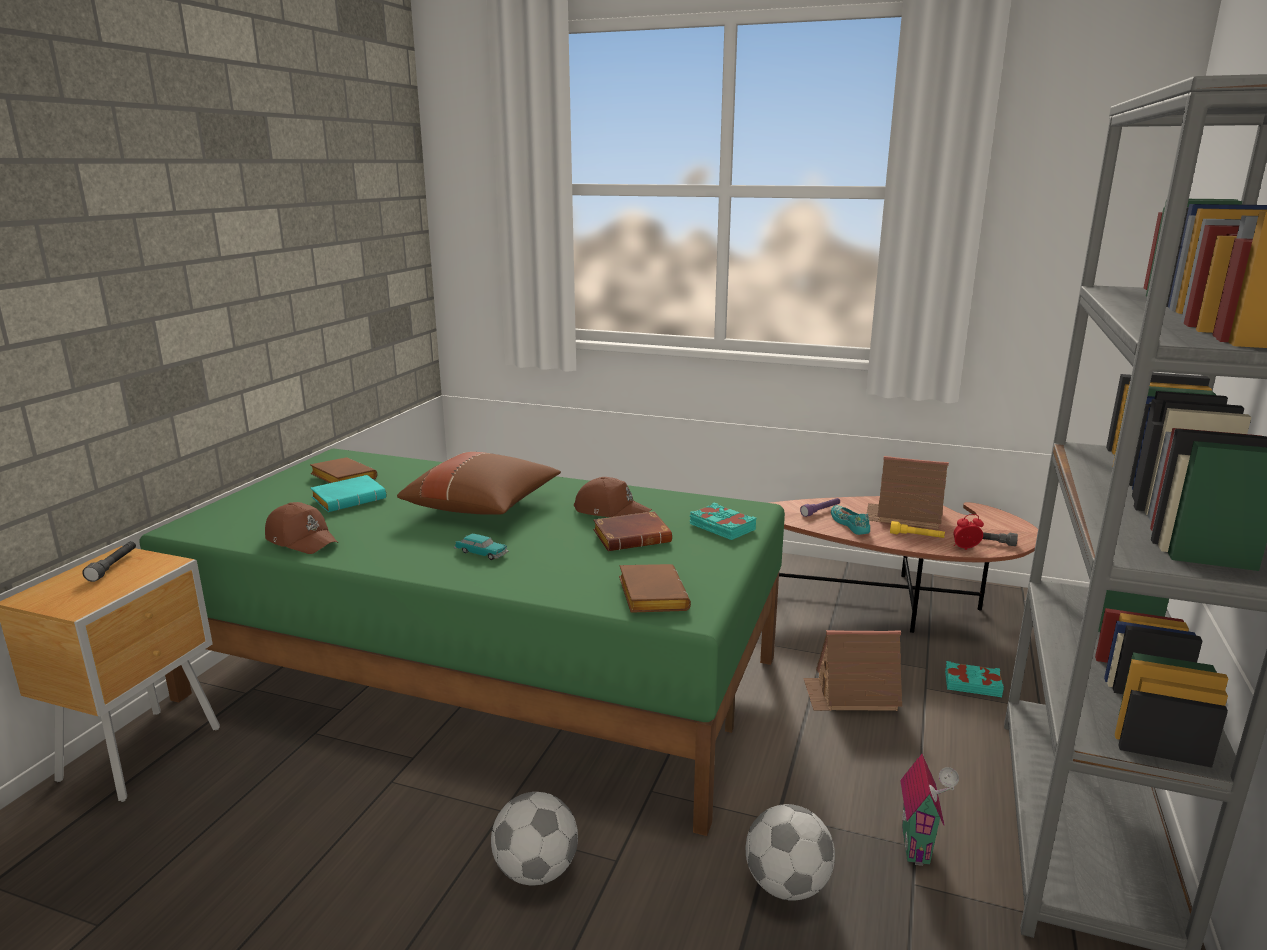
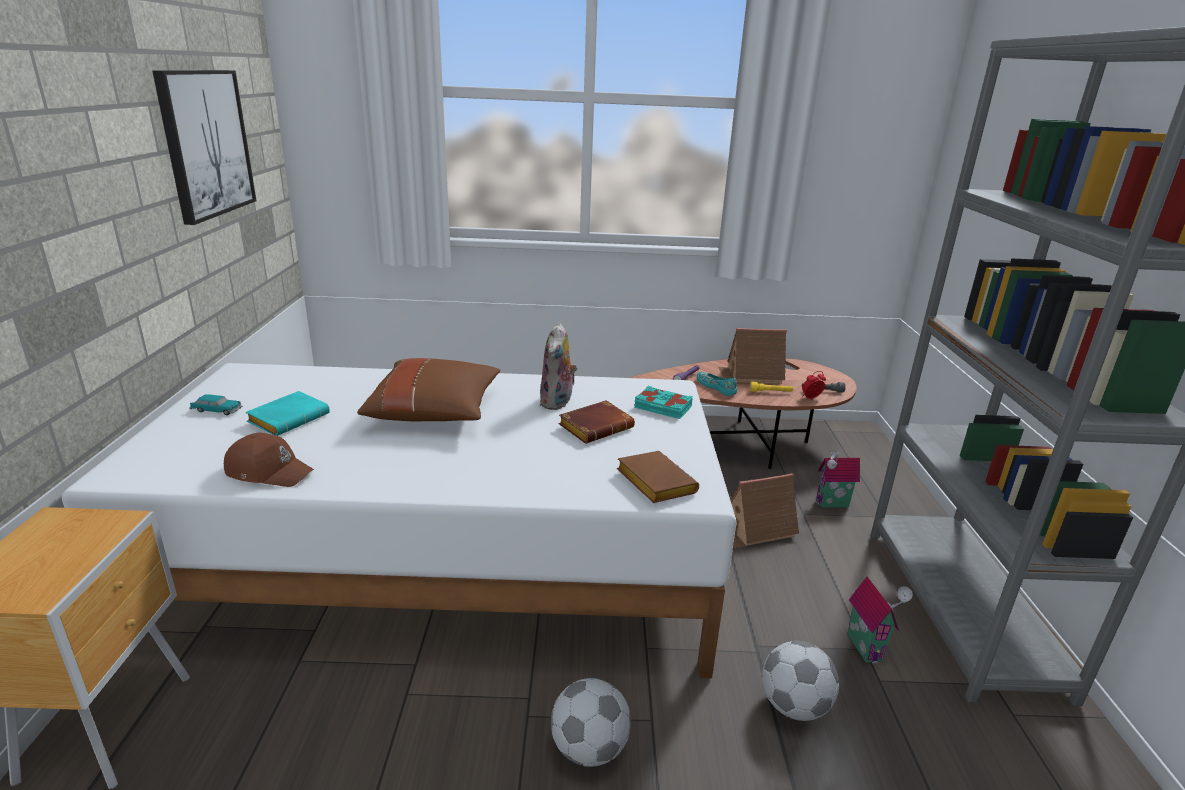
camera: 20 degrees left, 5 degrees up
(113, 566) = (52, 535): grey flashlight -> none
(335, 242) = (205, 143): none -> picture
(341, 478) = (262, 396): brown book -> none
(481, 553) = (469, 461): toy car -> toy car (217, 410)
(484, 676) = (442, 568): green bed -> white bed
(611, 511) = (558, 402): brown cap -> plush toy
(972, 683) = (832, 504): turquoise book -> toy house

